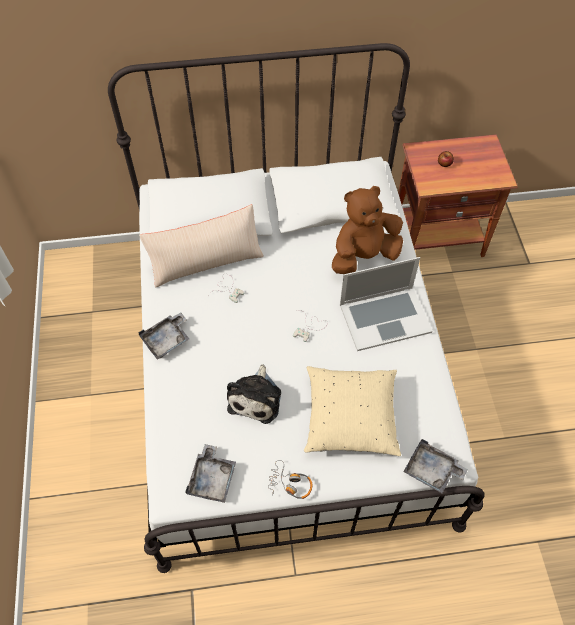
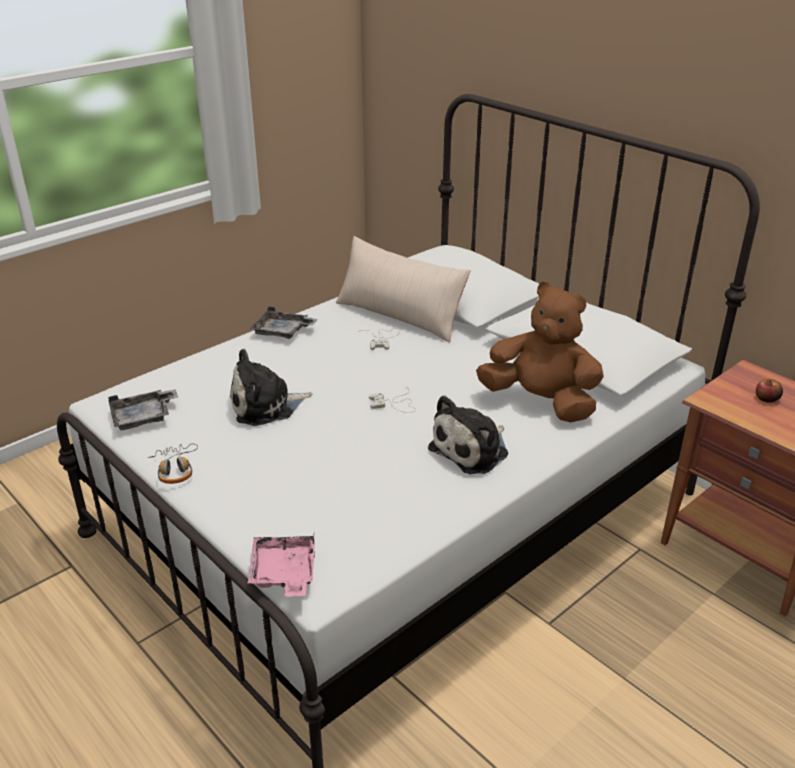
camera: 55 degrees right, 25 degrees down
(350, 418) = (301, 479): beige pillow -> none
(384, 317) = (472, 450): laptop -> plush toy
(432, 470) = (283, 573): grey tray -> pink tray

